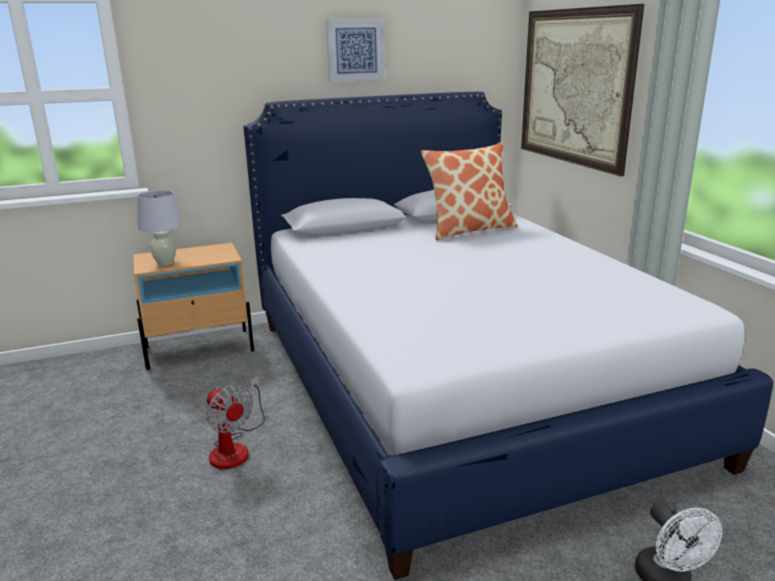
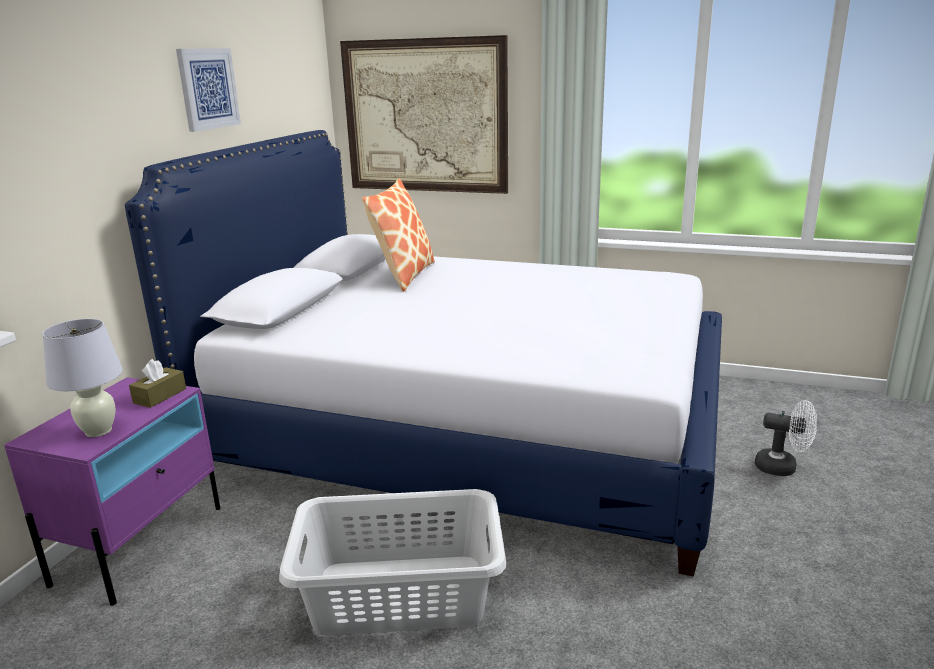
camera: 50 degrees left, 0 degrees up
(199, 349) = (141, 544): beige nightstand -> purple nightstand
(219, 257) = (160, 396): none -> brown tissue box
(235, 448) = (399, 593): fan -> grey laundry basket

